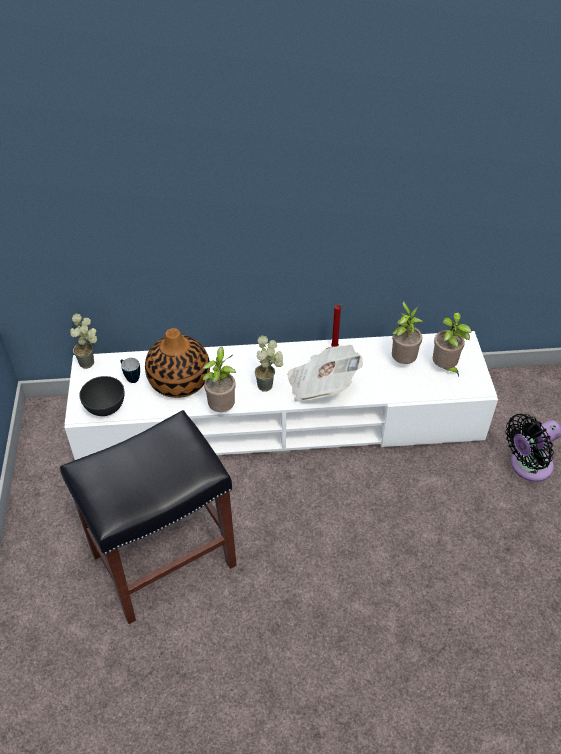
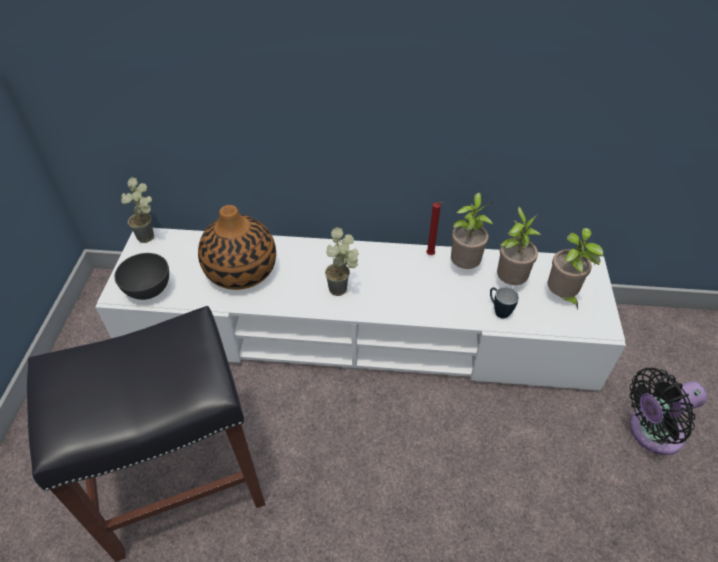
camera: 10 degrees right, 0 degrees up
(131, 377) = (188, 259): mug -> mug (498, 311)
(222, 408) = (281, 308): potted plant -> potted plant (464, 265)
(321, 385) = (405, 297): newspaper -> none

